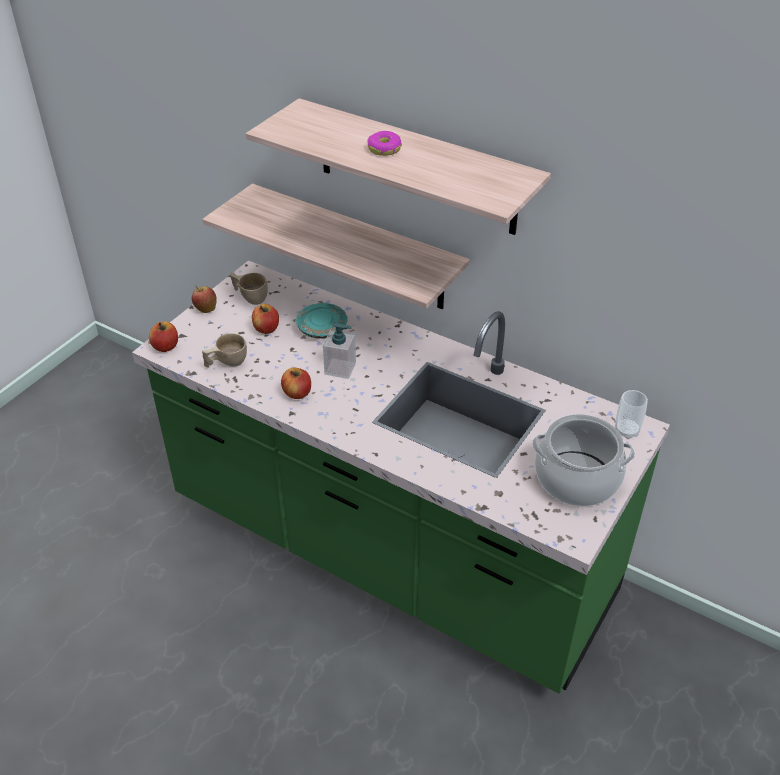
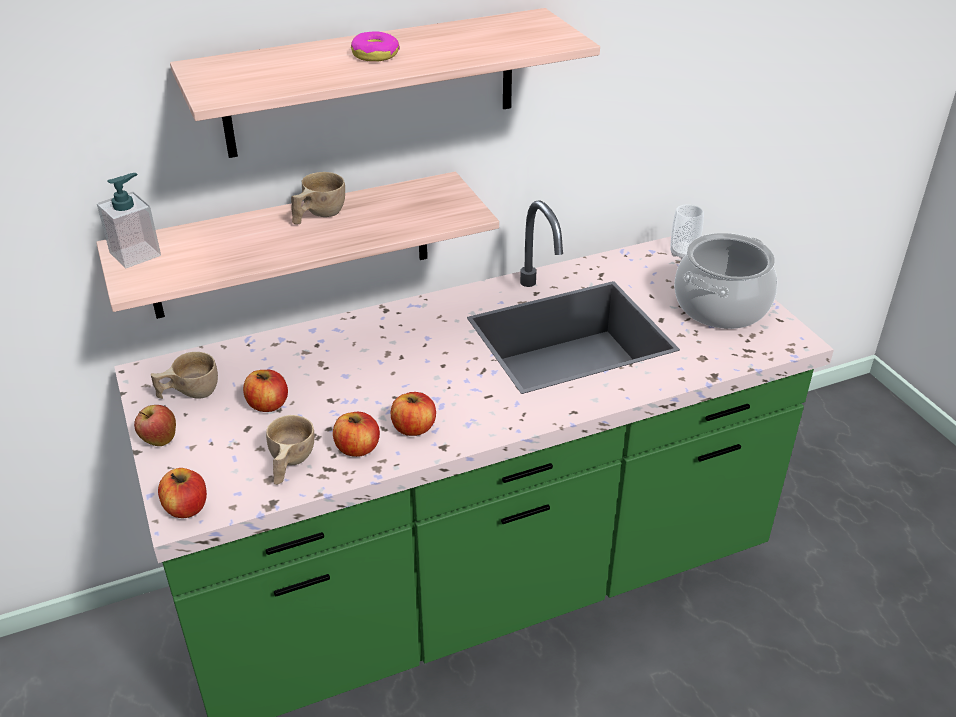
camera: 55 degrees left, 5 degrees down
(260, 380) = (357, 448): none -> apple
(322, 328) = (323, 362): turquoise plate -> none
(340, 368) = (409, 378): soap dispenser -> soap dispenser (135, 254)
(354, 235) = (318, 215): none -> beige cup

